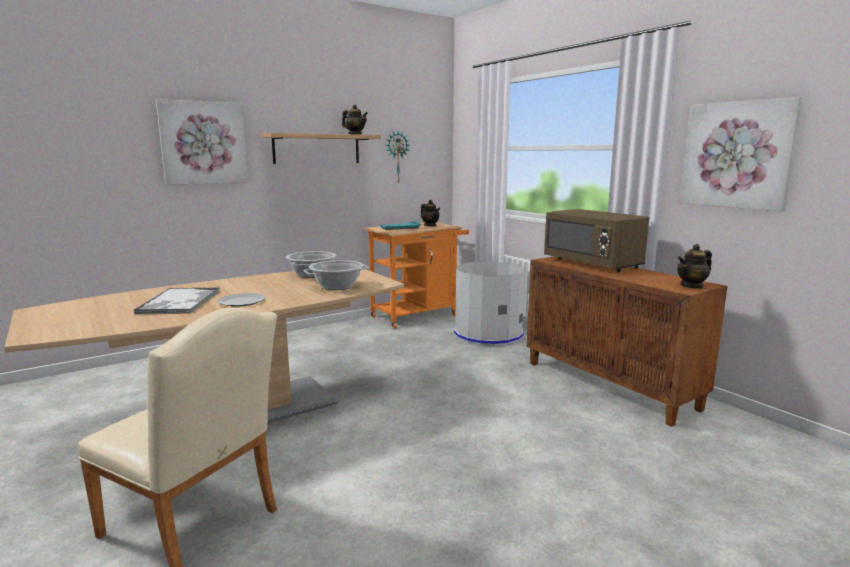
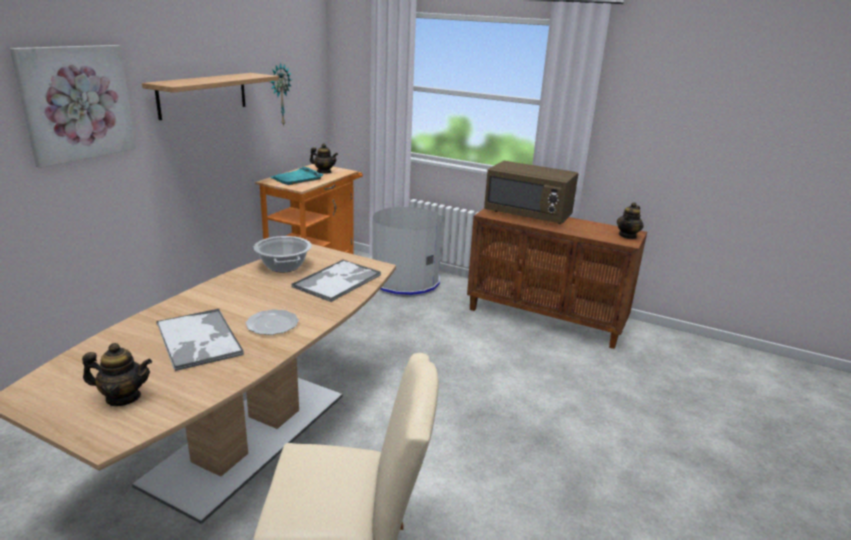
camera: 30 degrees left, 10 degrees up
(337, 286) = (338, 281): cooking pot -> tray
(355, 134) = (247, 75): teapot -> teapot (123, 397)
(737, 155) = (651, 122): picture -> none

